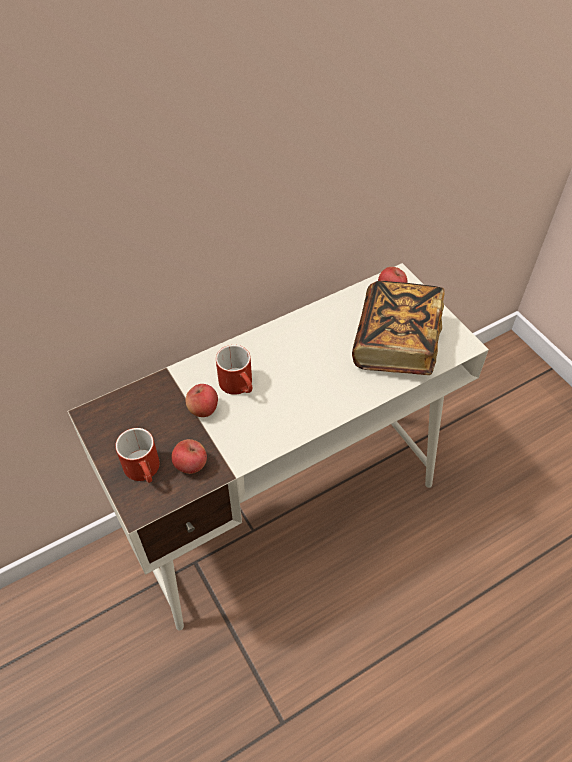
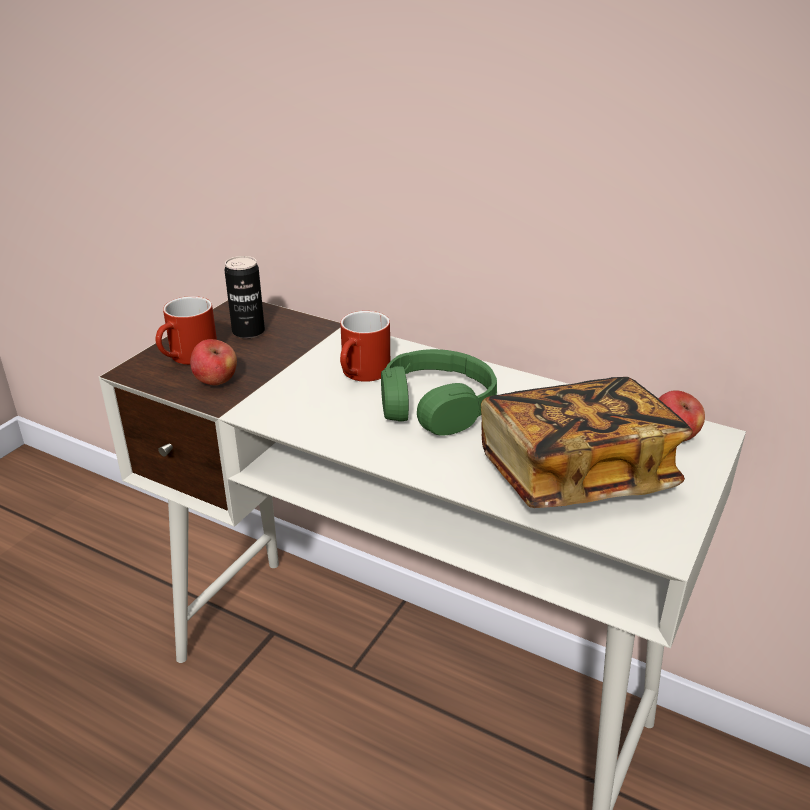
camera: 60 degrees right, 20 degrees down
(134, 423) = (248, 332): none -> can
(203, 409) = (304, 363): apple -> none
(299, 368) = (436, 407): none -> green headphones

